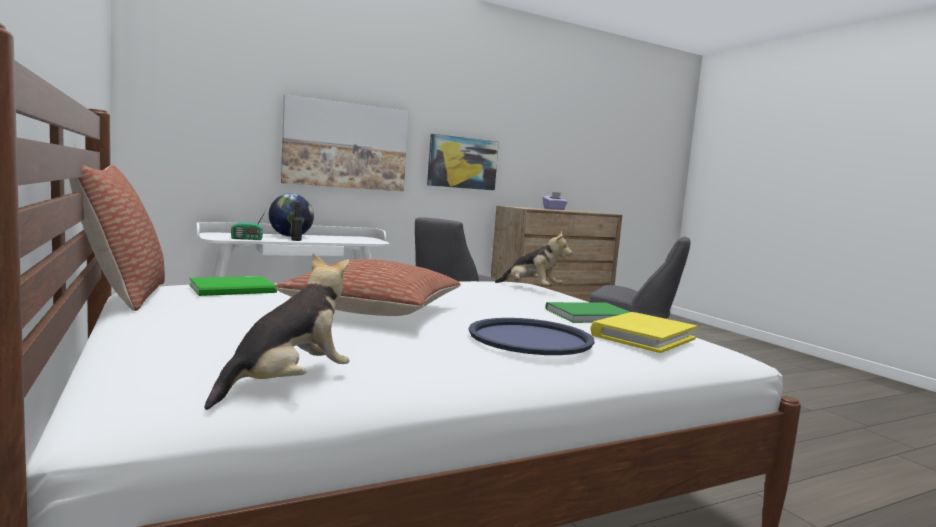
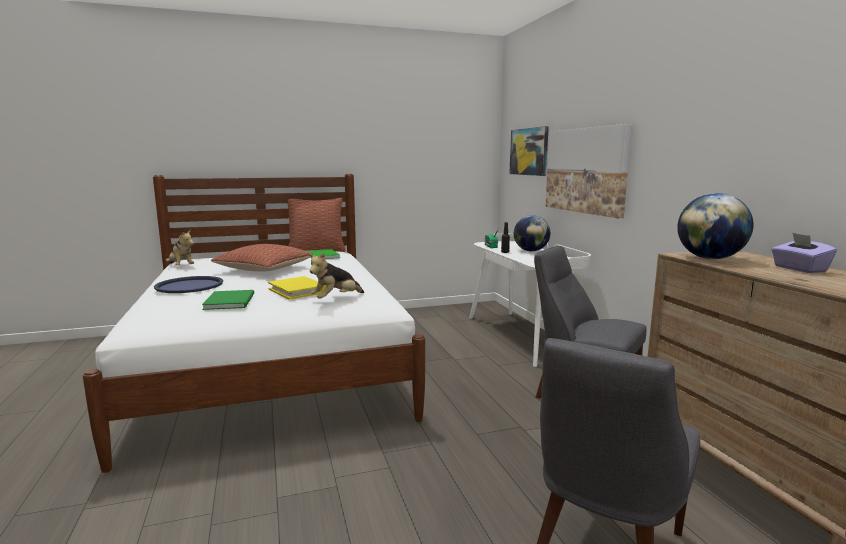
camera: 100 degrees right, 5 degrees up
(462, 163) = (689, 181): picture -> picture (529, 151)
(535, 208) = (710, 258): none -> globe
(643, 337) = (168, 305): yellow book -> yellow book (298, 291)

